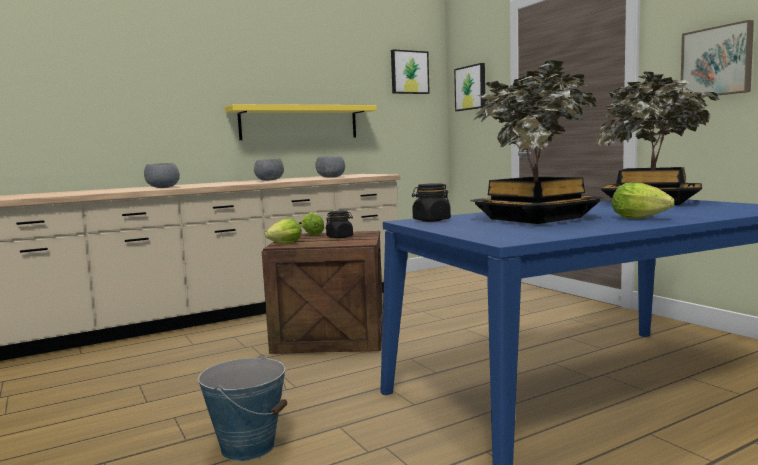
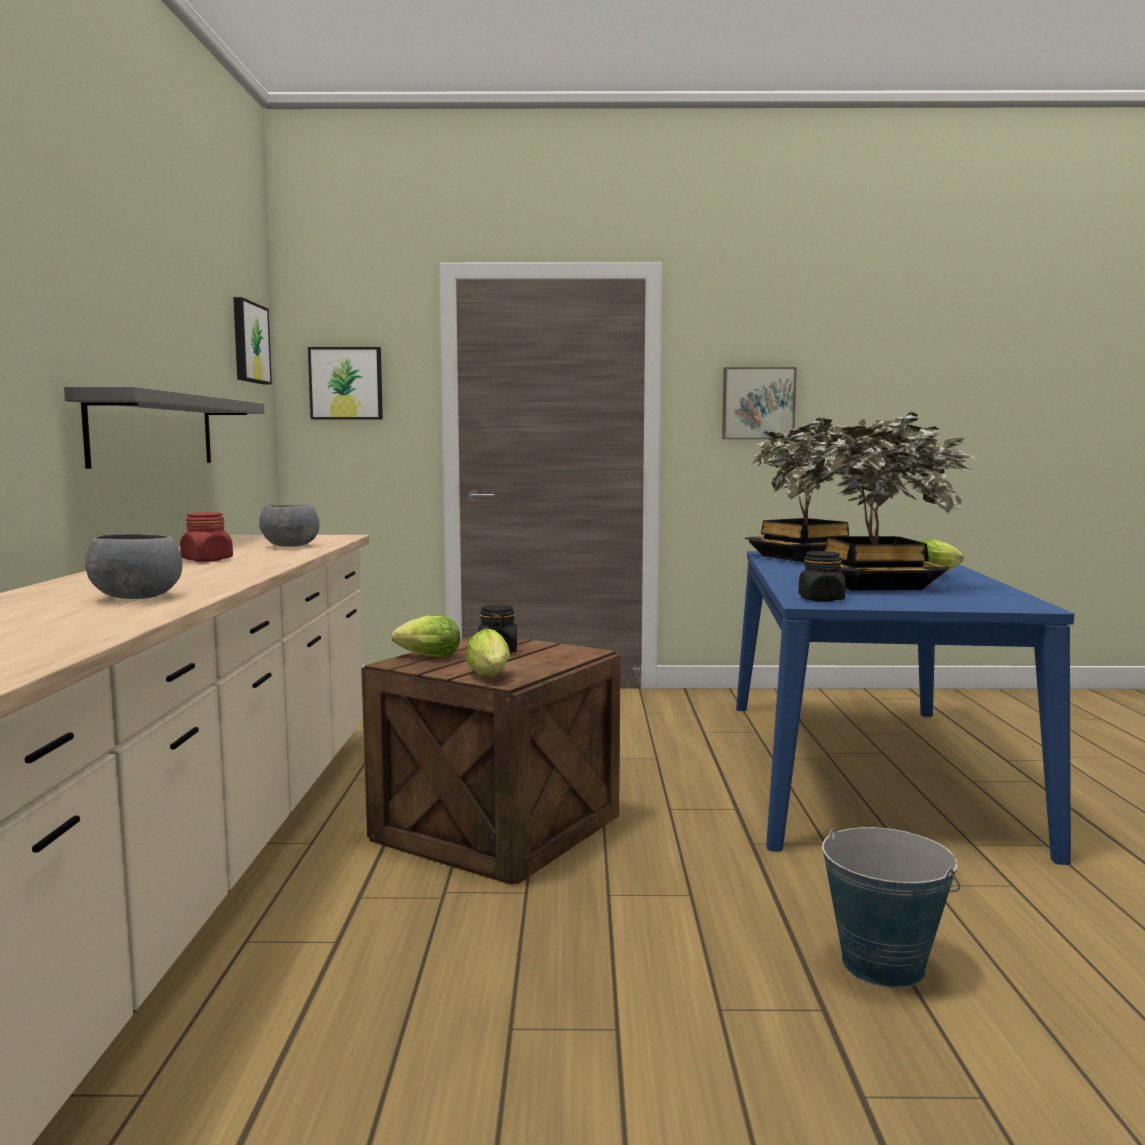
camera: 60 degrees left, 0 degrees up
(269, 180) = (207, 560): grey bowl -> red jar
(299, 123) = (154, 430): yellow shelf -> grey shelf

